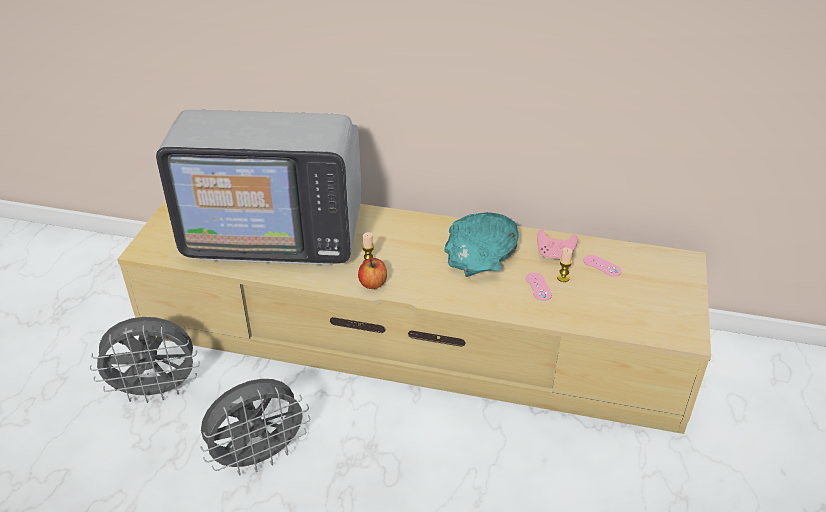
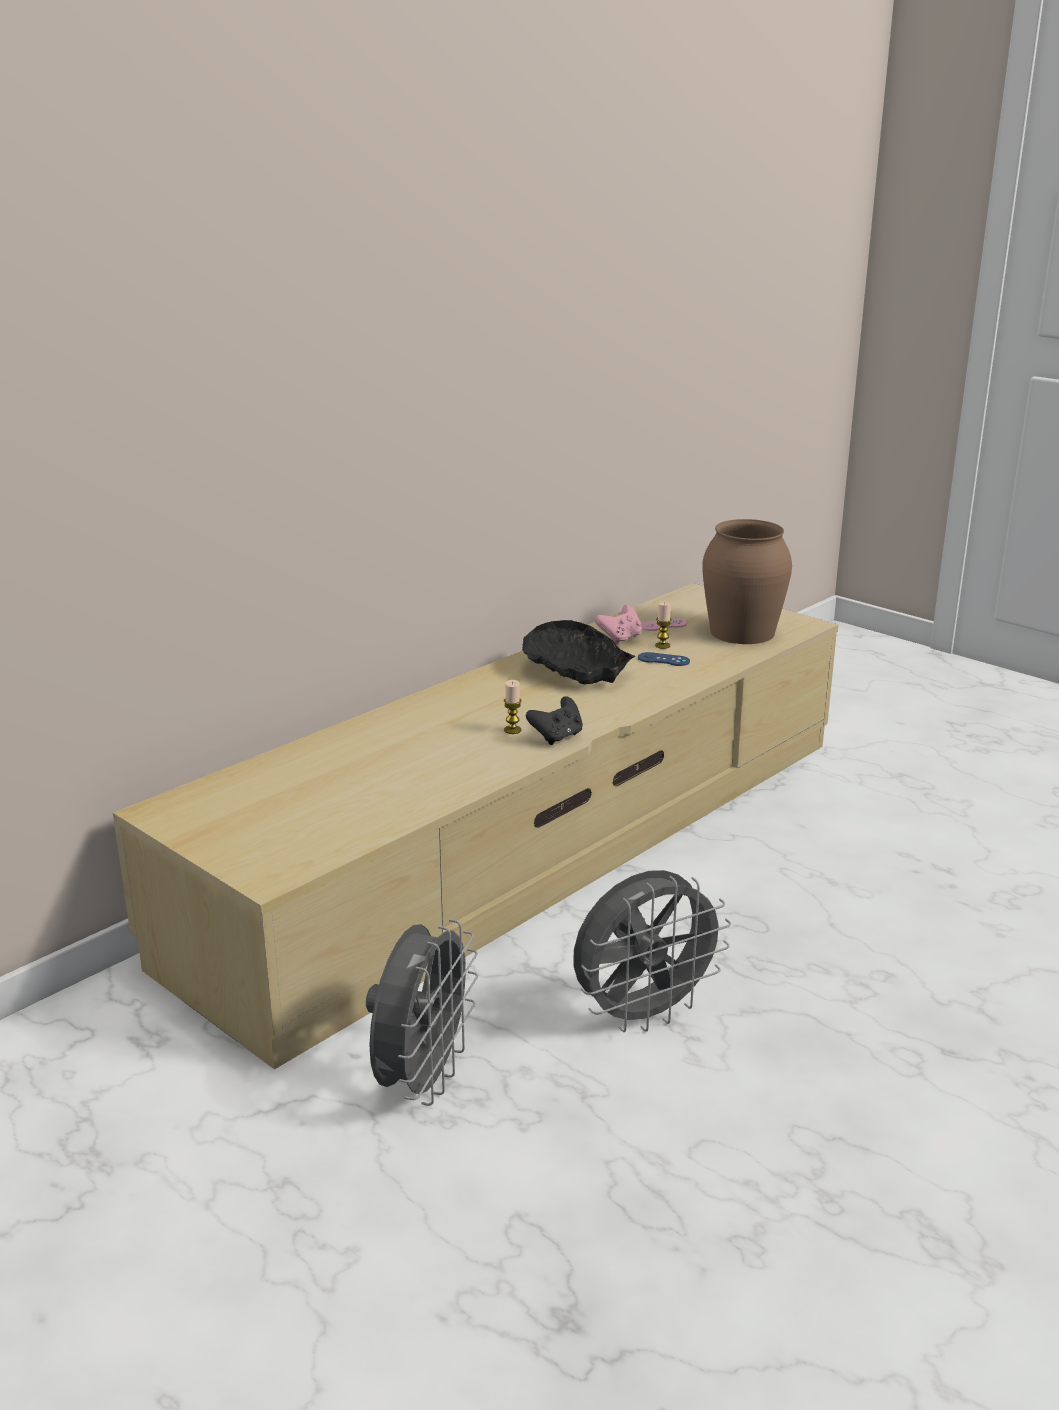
camera: 60 degrees left, 15 degrees down
(259, 457) = (644, 1014): grey fan -> grey fan turned 60 degrees clockwise
(275, 233) = (369, 772): television -> none
(373, 283) = (557, 737): apple -> black game controller
(480, 255) = (575, 671): turquoise bowl -> black bowl
(538, 286) = (663, 659): pink game controller -> blue game controller
(632, 308) = (743, 632): none -> brown vase

